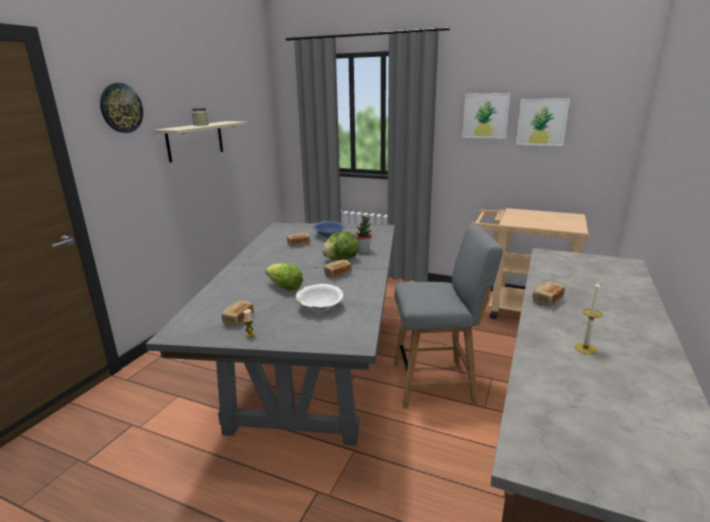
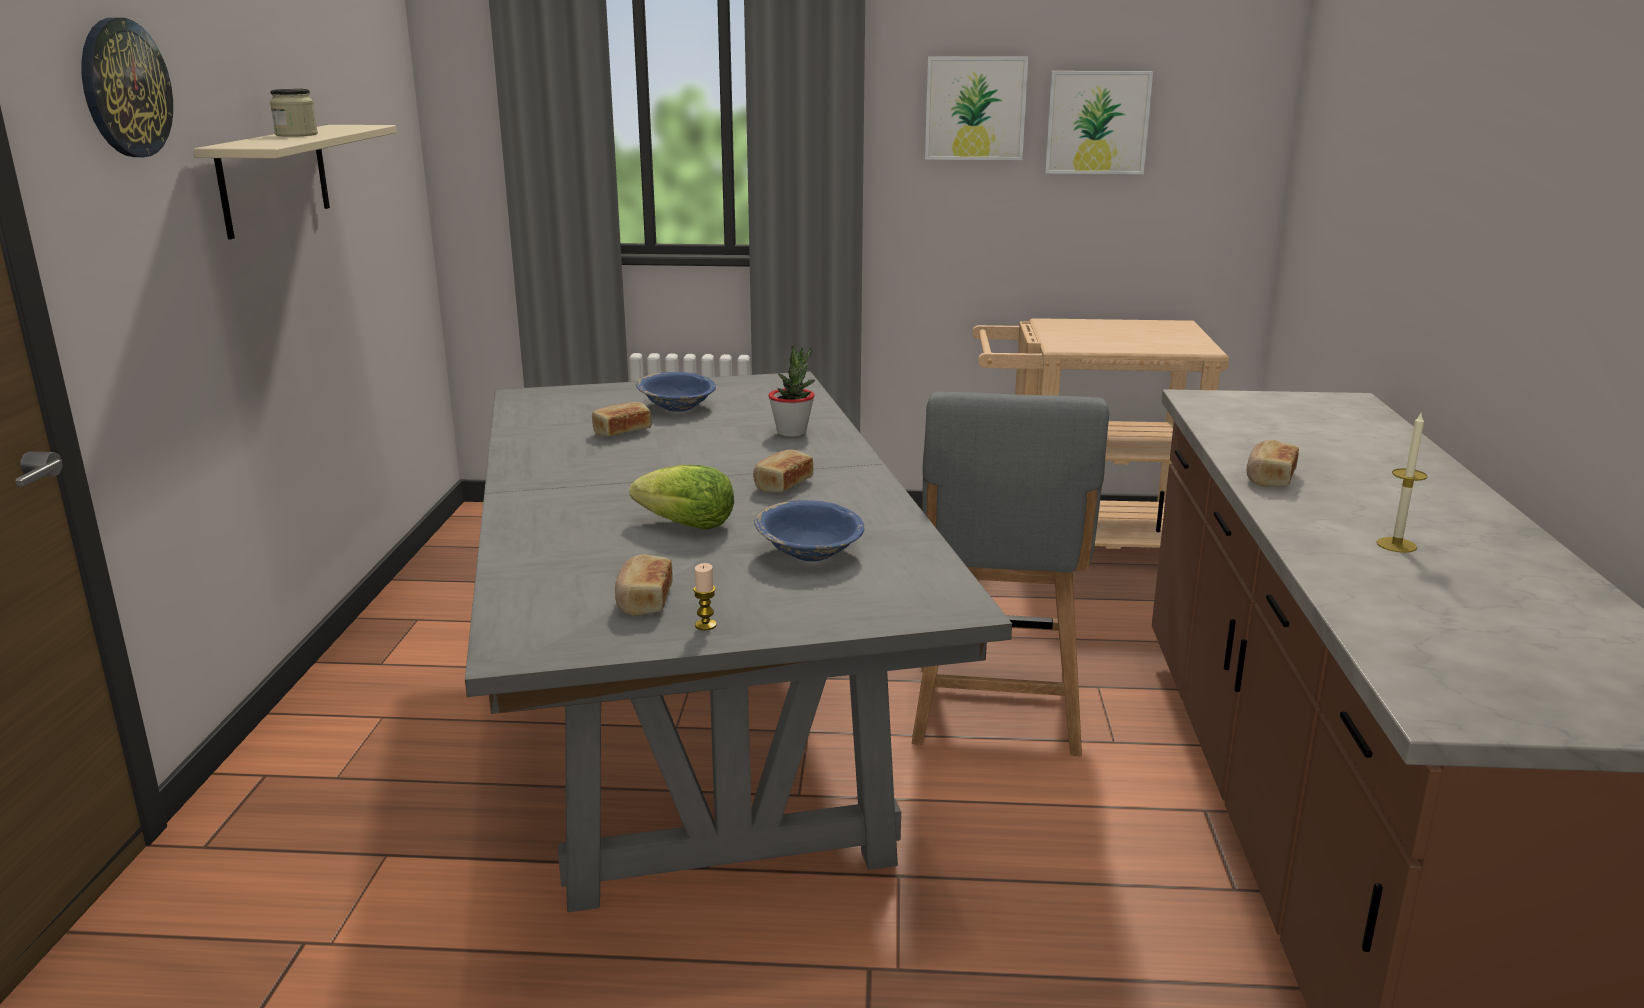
camera: 20 degrees left, 0 degrees up
(320, 307) = (809, 553): white bowl -> blue bowl
(341, 259) = (758, 454): lettuce -> none
(437, 383) = (995, 713): grey chair -> grey chair turned 120 degrees clockwise

